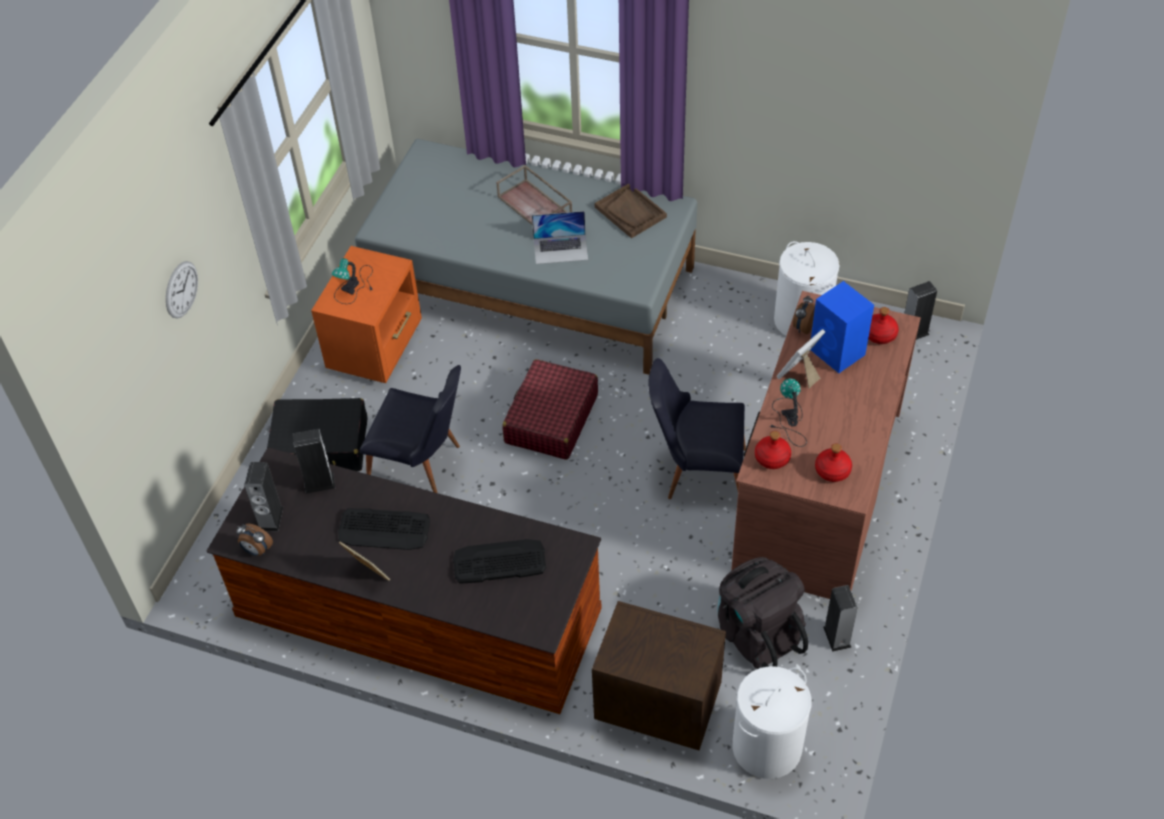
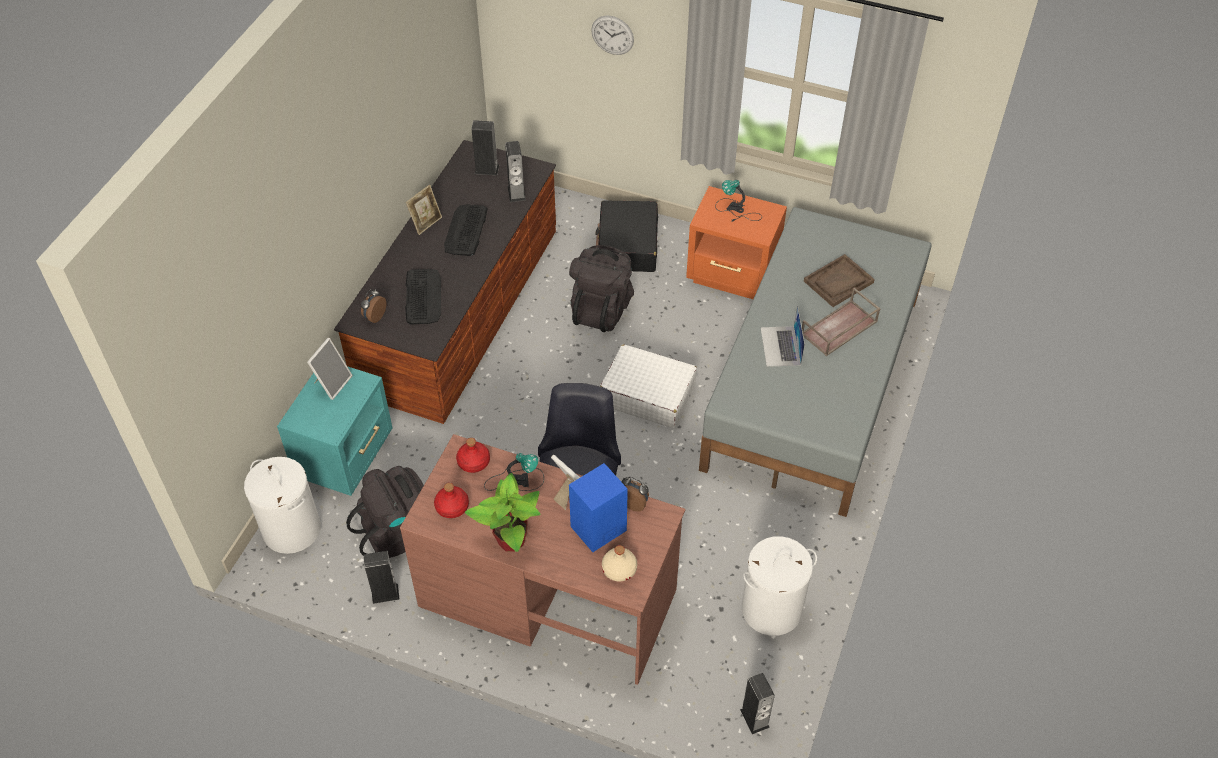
camera: 90 degrees right, 0 degrees up
(257, 550) = (459, 164): alarm clock -> alarm clock (374, 316)
(423, 466) = (601, 308): black chair -> black backpack
(551, 419) = (647, 394): red suitcase -> white suitcase
(630, 212) = (834, 402): brown tray -> brown tray (838, 282)
(631, 651) = (332, 383): none -> picture frame
(656, 704) = (347, 457): brown nightstand -> turquoise nightstand
(863, 418) = (511, 540): none -> potted plant
(879, 334) = (619, 569): red bottle -> beige bottle

